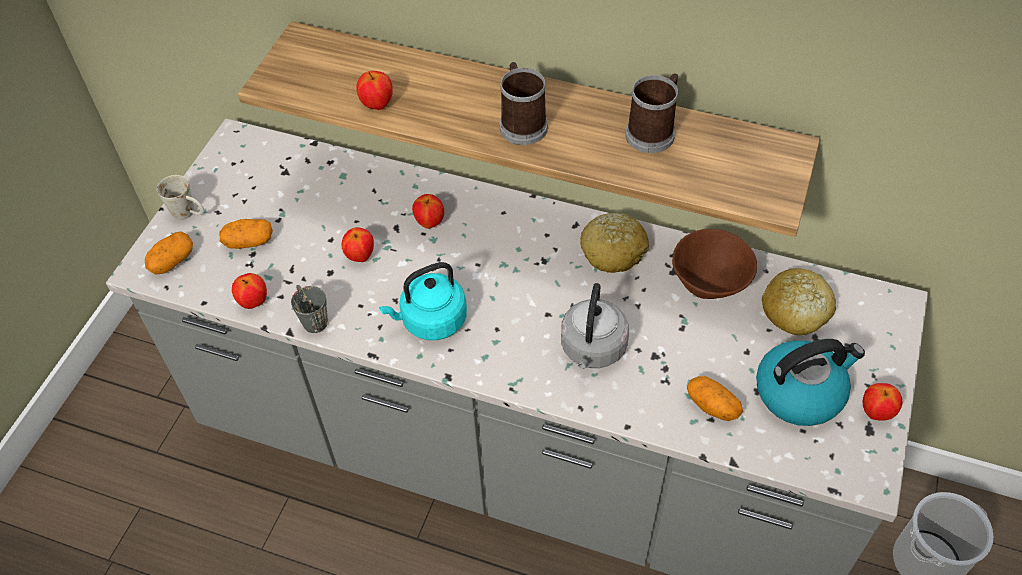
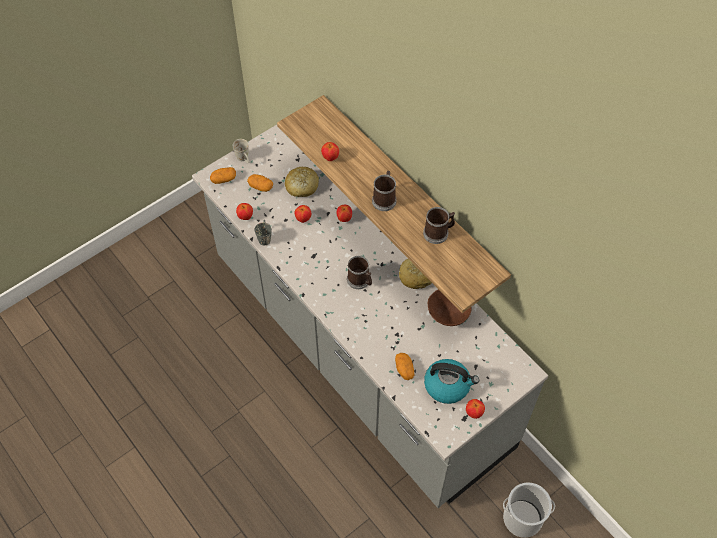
camera: 30 degrees right, 5 degrees up
(431, 321) = (313, 265): turquoise kettle -> none
(529, 304) = (360, 281): none -> mug
(592, 350) = (372, 316): grey kettle -> none
(795, 310) = (477, 349): bread -> bread (302, 186)

